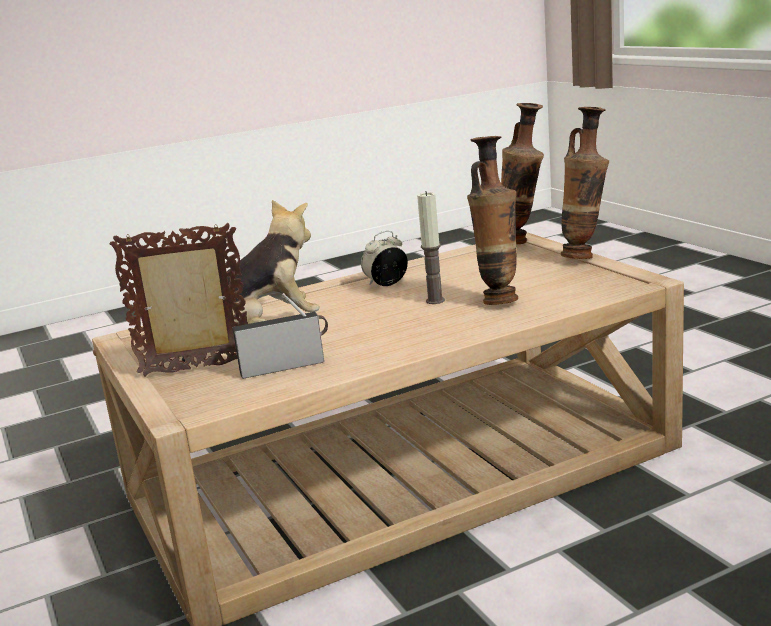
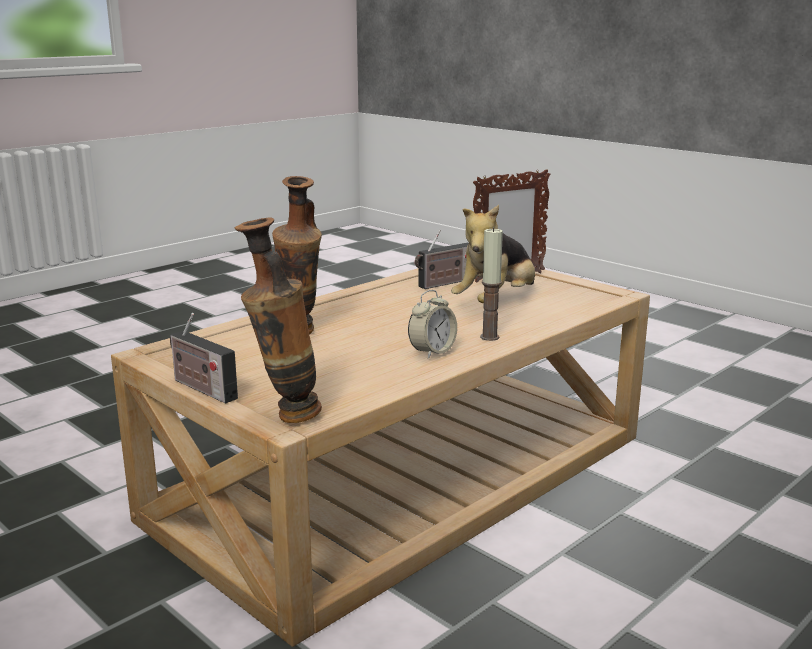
camera: 160 degrees right, 0 degrees up
(435, 300) = (363, 333): candle -> candle (489, 337)
(585, 256) = (201, 388): vase -> radio

